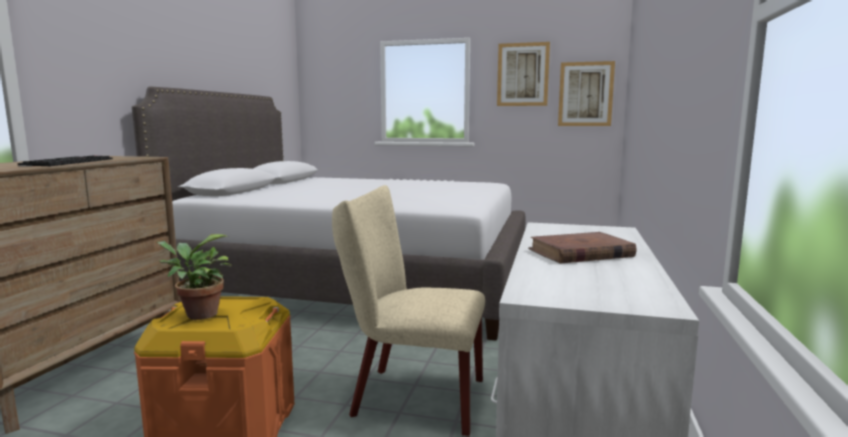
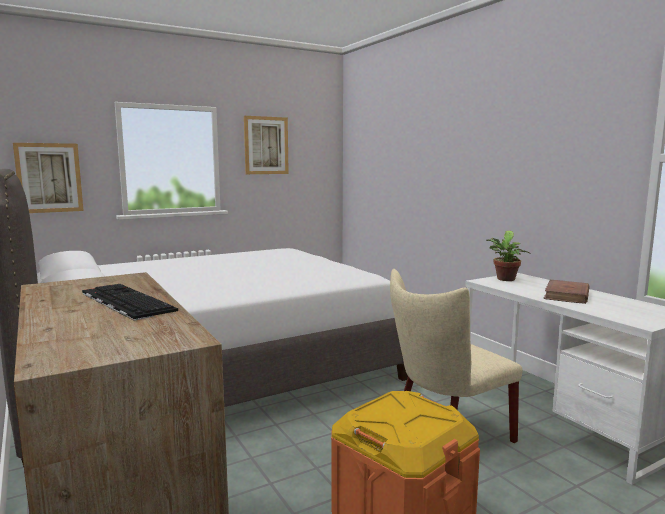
camera: 45 degrees left, 0 degrees up
(197, 315) = (404, 423): potted plant -> potted plant (505, 279)
(585, 94) = (316, 164): picture -> picture (49, 178)

